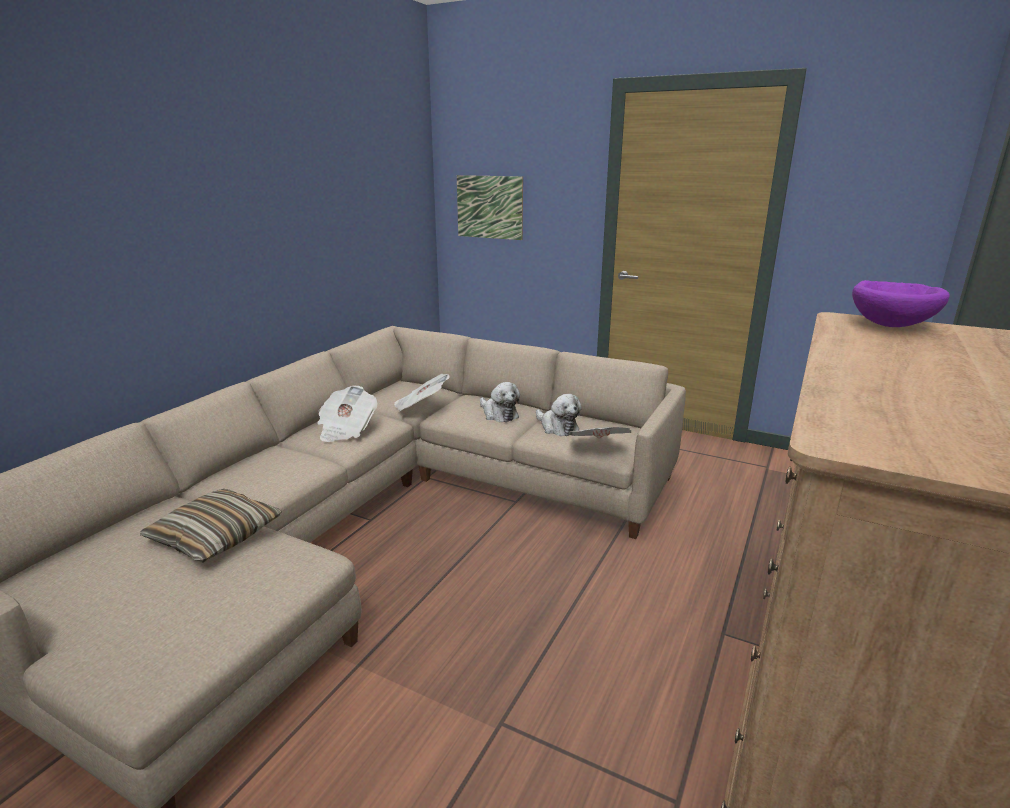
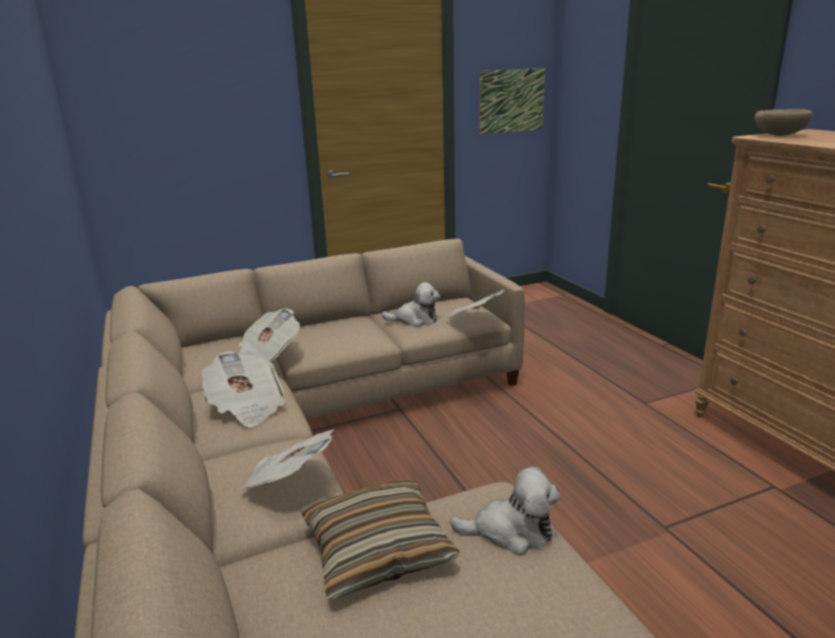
camera: 50 degrees left, 0 degrees up
(269, 478) = (289, 481): none -> newspaper
(489, 207) = (156, 122): picture -> picture (511, 101)
(498, 414) = (350, 331): plush toy -> plush toy (510, 532)
(892, 326) = (779, 135): purple bowl -> beige bowl

